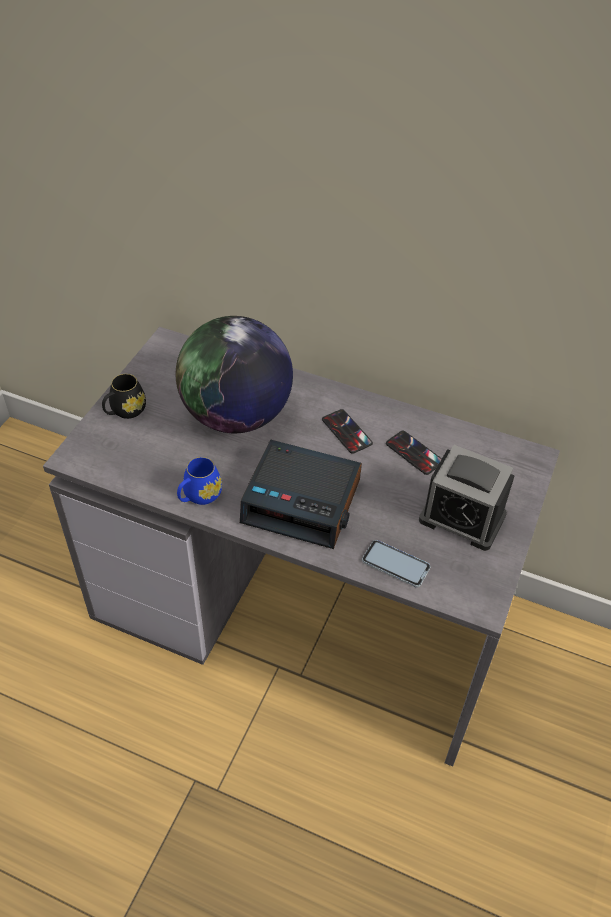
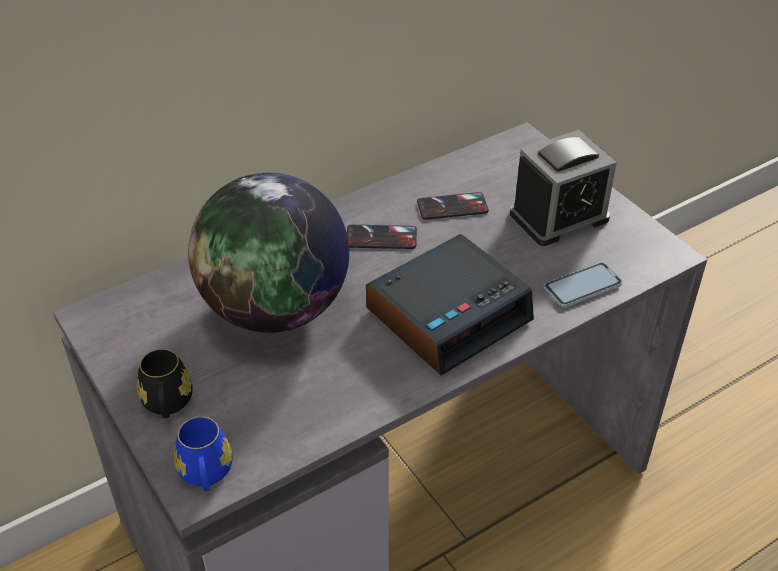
camera: 55 degrees left, 5 degrees down
(199, 496) = (369, 394): blue mug -> blue mug (206, 475)

